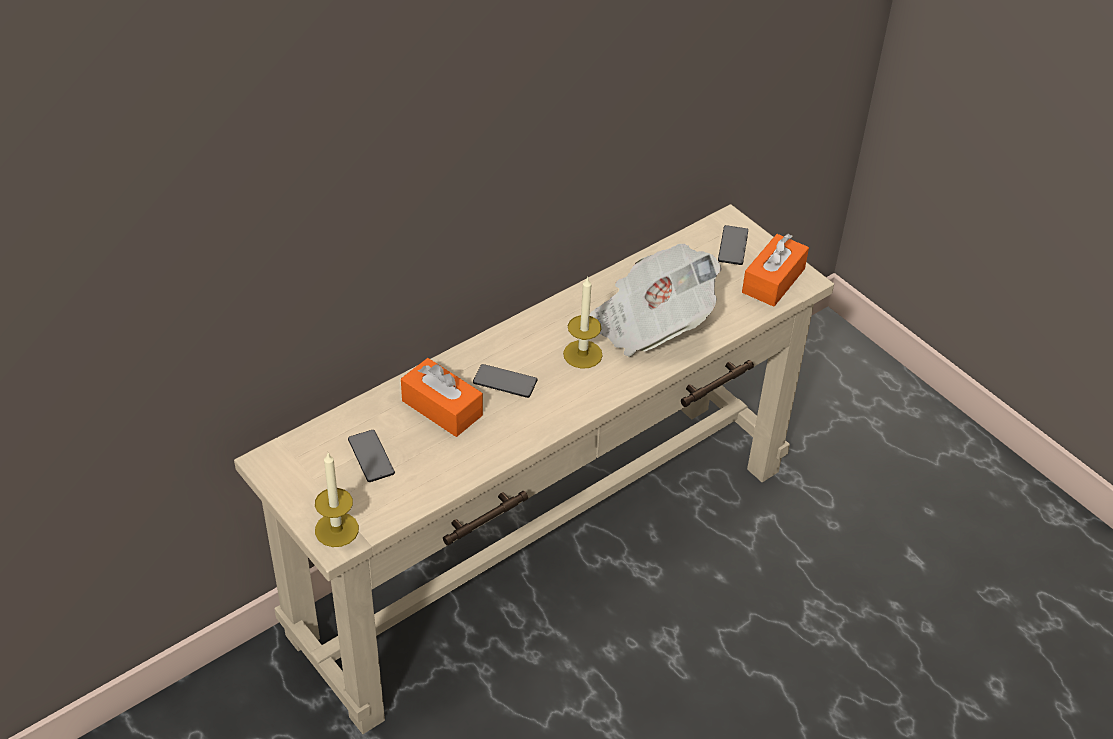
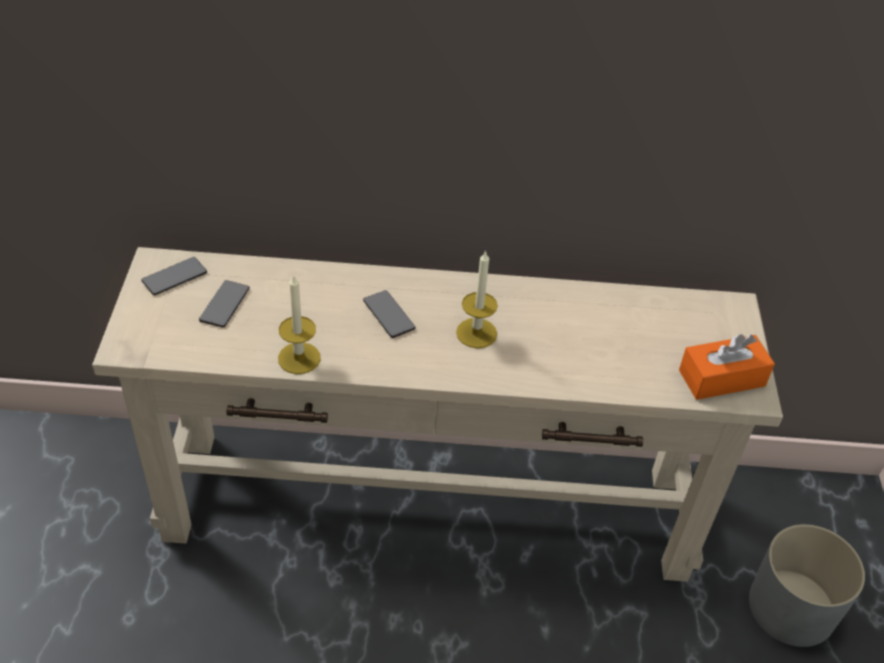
camera: 40 degrees right, 0 degrees up
(336, 529) = (136, 339): candle -> candle (299, 358)
(442, 408) = (318, 303): orange tissue box -> none
(651, 323) = (564, 345): newspaper -> none
(733, 246) = (716, 328): phone -> phone (174, 277)
(858, 441) = (792, 607): none -> grey planter

